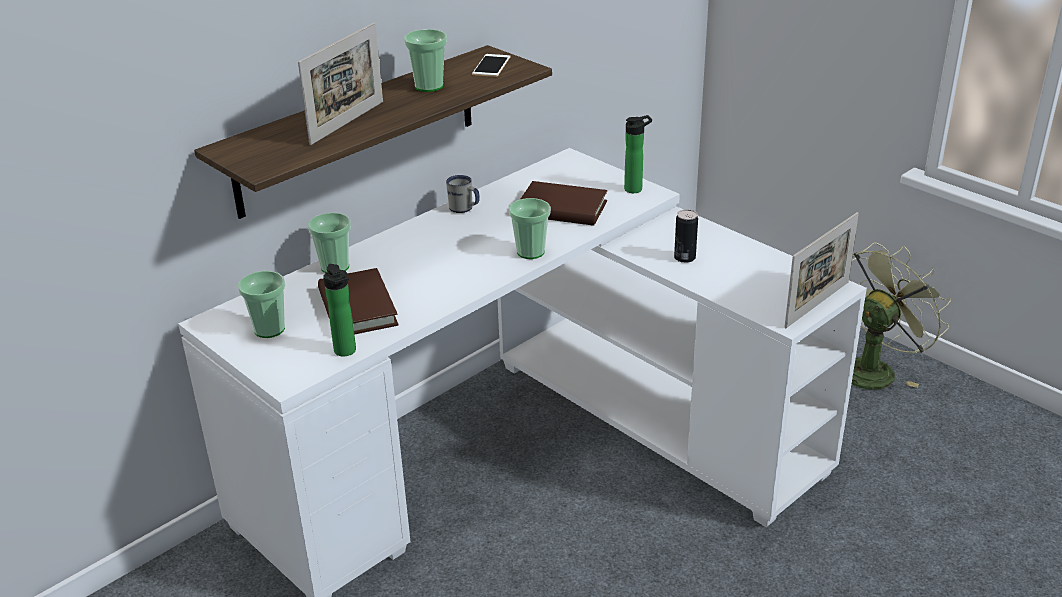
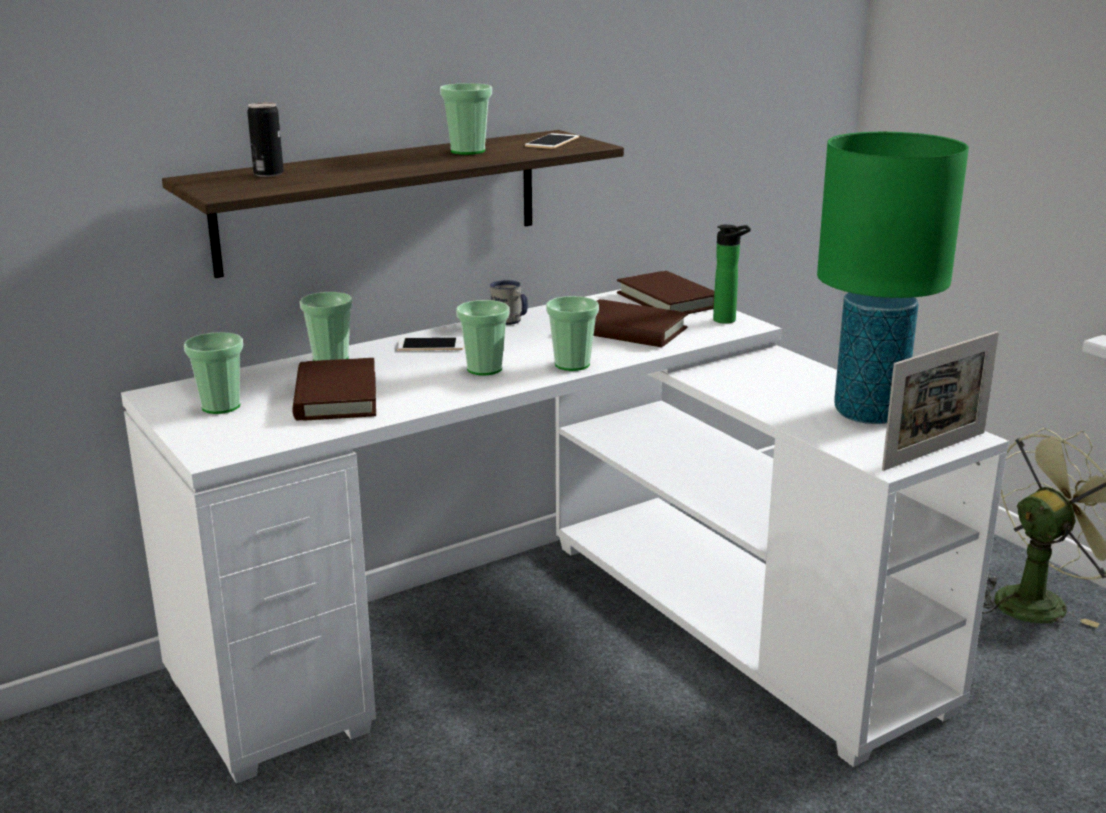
camera: 10 degrees right, 10 degrees down
(346, 352) = (299, 435): bottle -> none
(347, 122) = (352, 169): picture frame -> none
(410, 242) = (431, 345): none -> phone
(463, 264) = (484, 369): none -> cup
(582, 170) = (668, 300): none -> brown book
(684, 258) = (770, 392): can -> can (268, 174)
(762, 272) = (869, 413): none -> green table lamp

